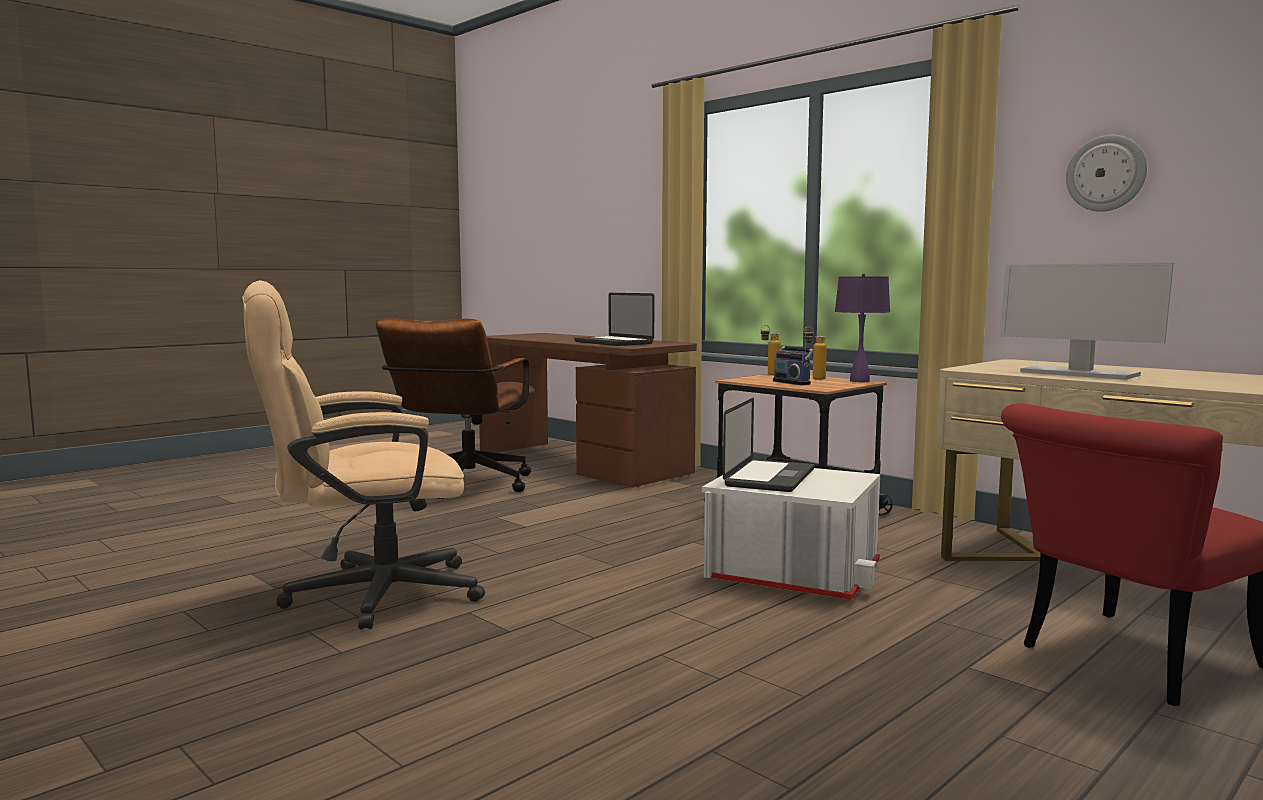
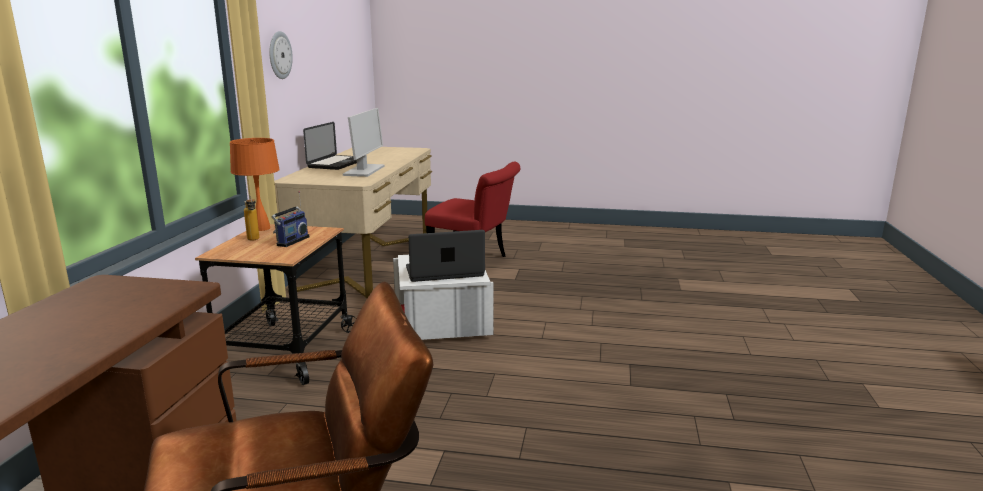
camera: 125 degrees left, 10 degrees up
(364, 596) = (673, 433): beige office chair -> none
(613, 343) = (120, 311): laptop -> laptop (337, 163)
(769, 374) = (224, 256): bottle -> none
(860, 381) = (261, 228): purple table lamp -> orange table lamp

